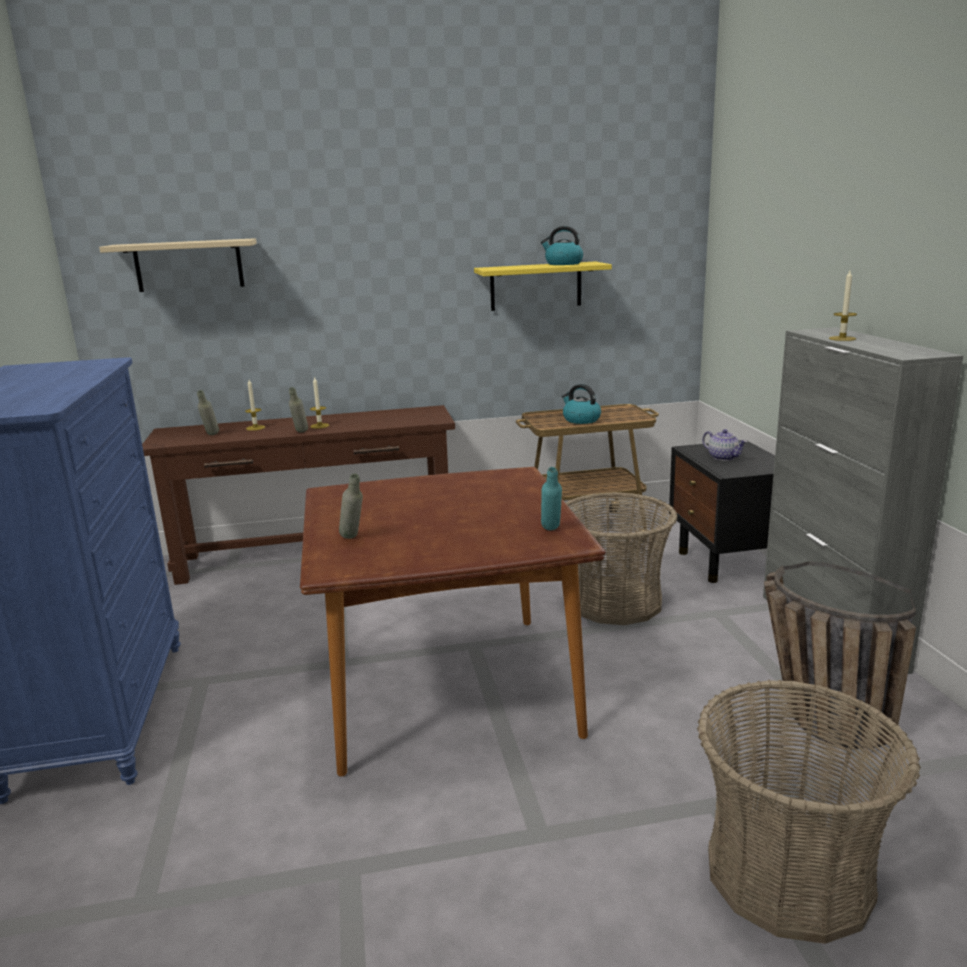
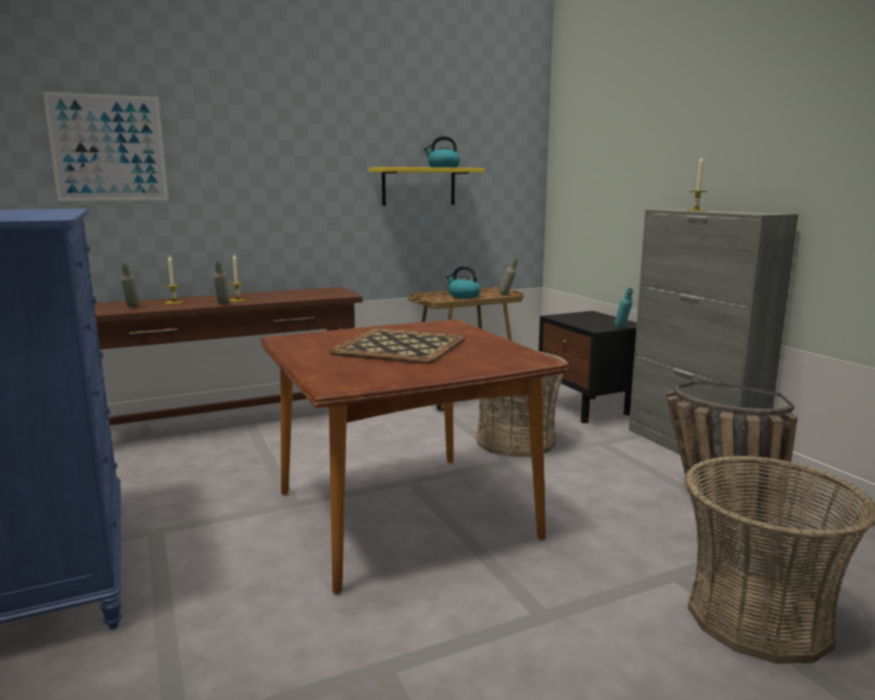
camera: 15 degrees left, 5 degrees down
(189, 265) = (108, 148): beige shelf -> picture
(353, 539) = (339, 366): grey bottle -> grey bottle (507, 295)
(437, 512) = (400, 347): none -> tray
(551, 531) = (513, 354): turquoise bottle -> turquoise bottle (622, 328)
(723, 457) = (586, 321): teapot -> none

